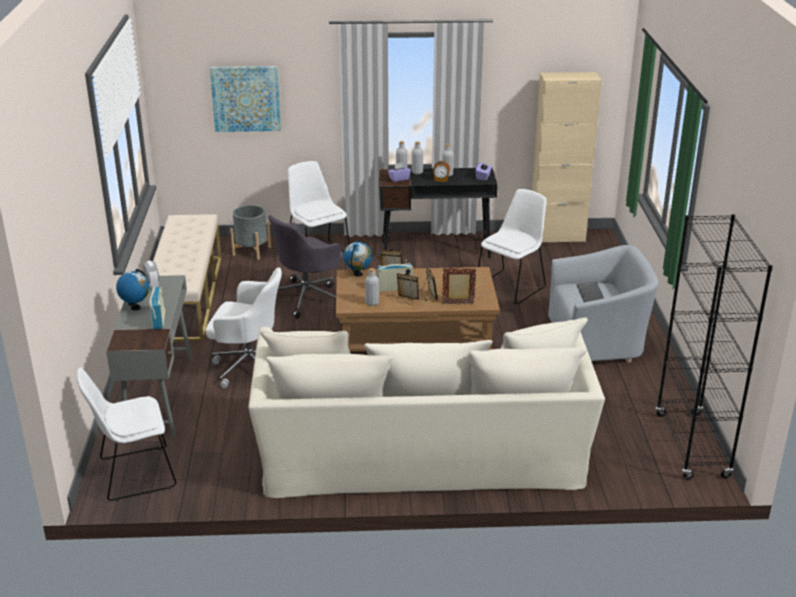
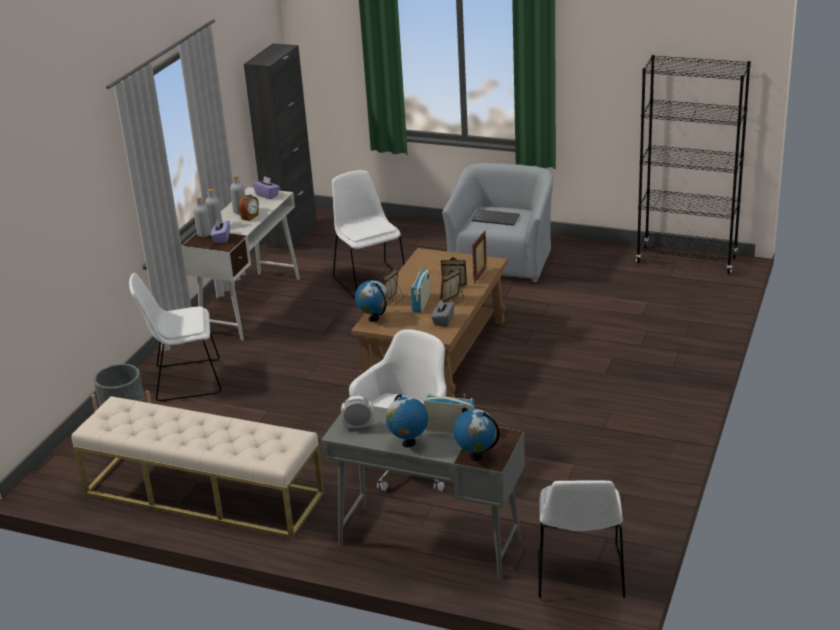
camera: 65 degrees left, 0 degrees up
(124, 336) = (476, 456): none -> globe
(246, 98) = (45, 236): picture -> none
(307, 297) = (284, 404): grey office chair -> none
(372, 303) = (443, 320): grey bottle -> grey tissue box
(421, 447) = (623, 384): beige sofa -> none
(436, 250) = (251, 304): black desk -> white desk
(557, 237) = (292, 235): beige cabinet -> black cabinet

